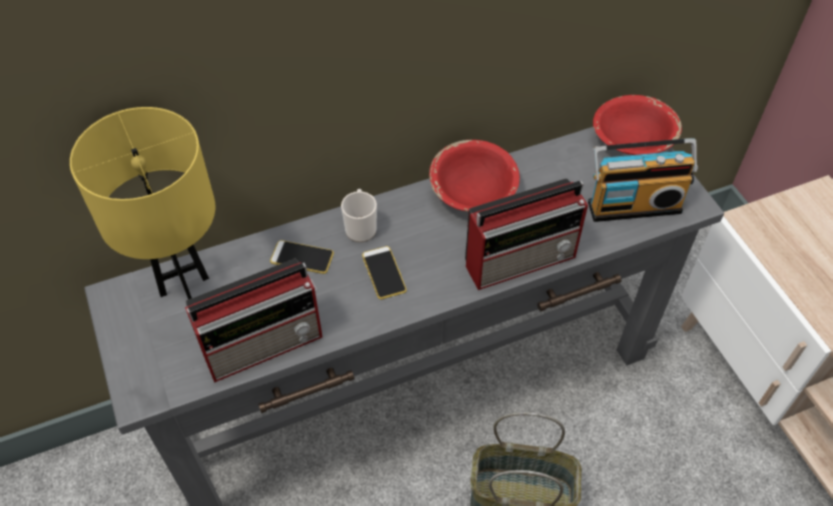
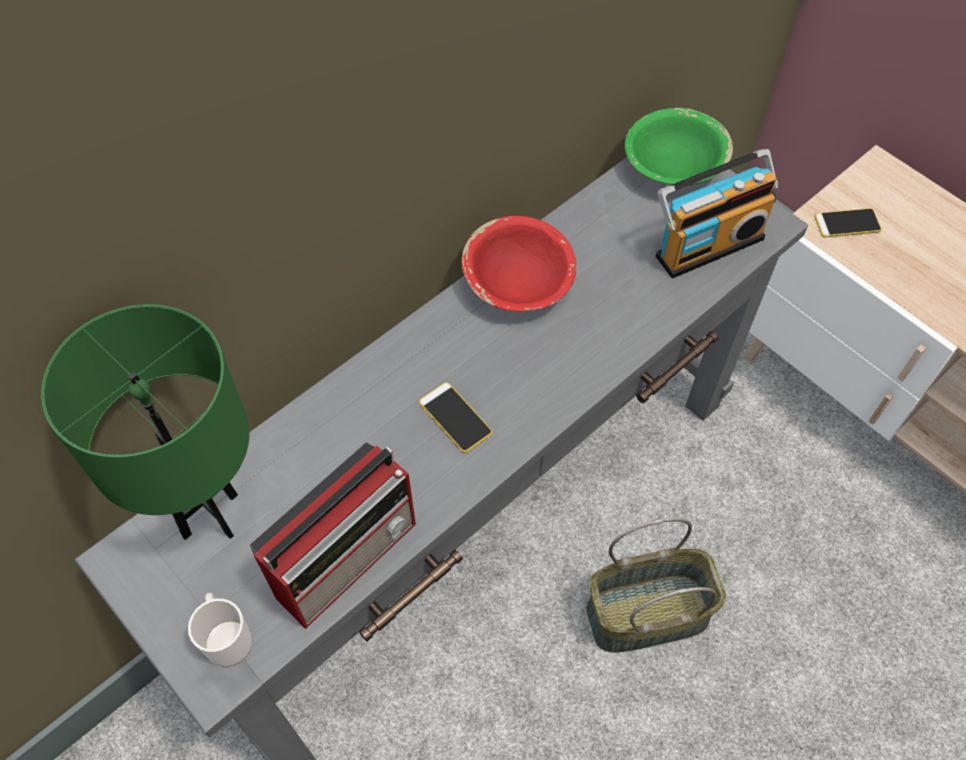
camera: 20 degrees left, 5 degrees up
(185, 286) = (211, 515): yellow table lamp -> green table lamp
(302, 257) = (345, 430): phone -> phone (847, 223)
(360, 227) = (401, 367): mug -> mug (227, 638)
(522, 259) = (610, 350): radio -> none
(632, 141) = (673, 167): red bowl -> green bowl

